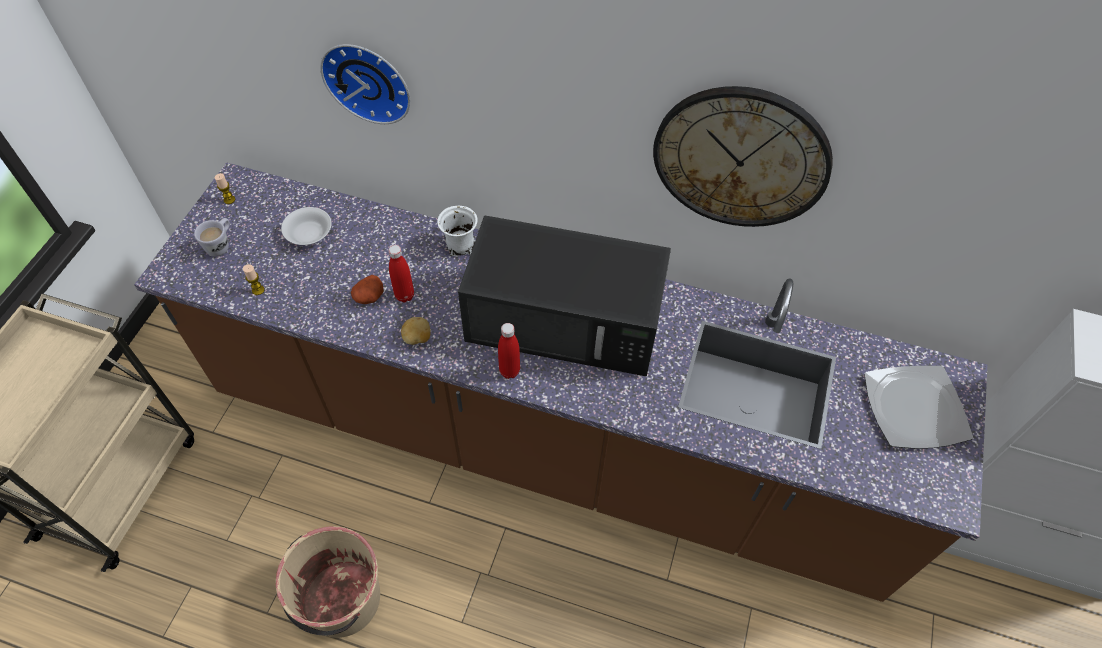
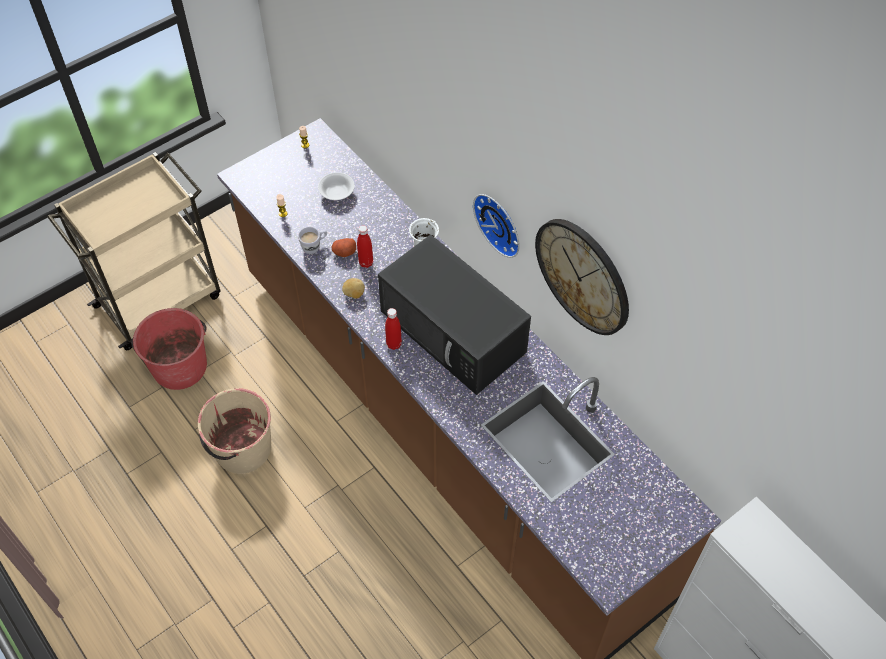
camera: 35 degrees right, 0 degrees up
(197, 548) = (179, 366): none -> red bucket
(221, 245) = (281, 173): white mug -> white mug (314, 246)
(369, 80) = (402, 112): wall clock -> wall clock (500, 223)
(913, 409) = (637, 516): plate -> none

